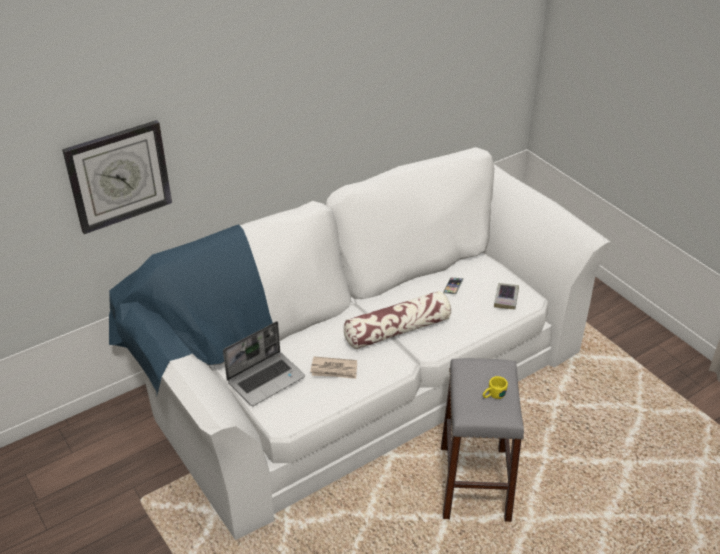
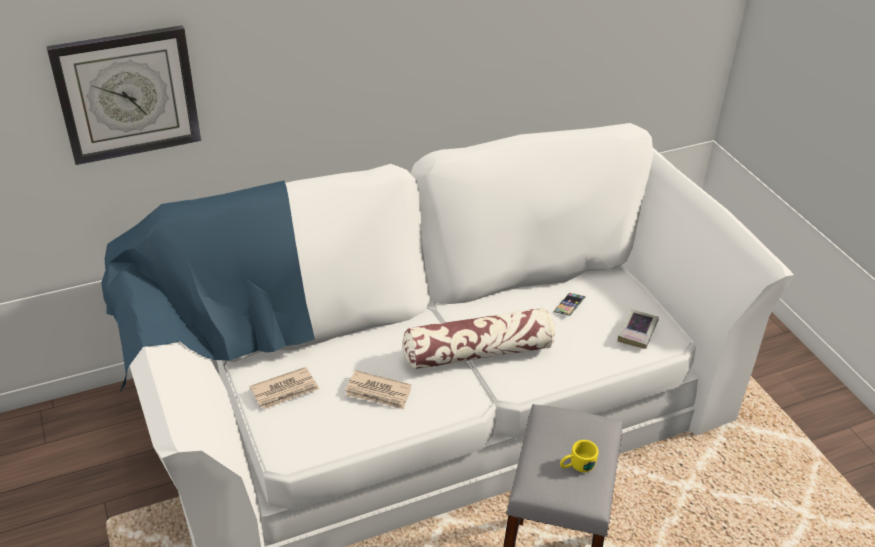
camera: 10 degrees right, 0 degrees up
(266, 379) = (285, 390): laptop -> newspaper

